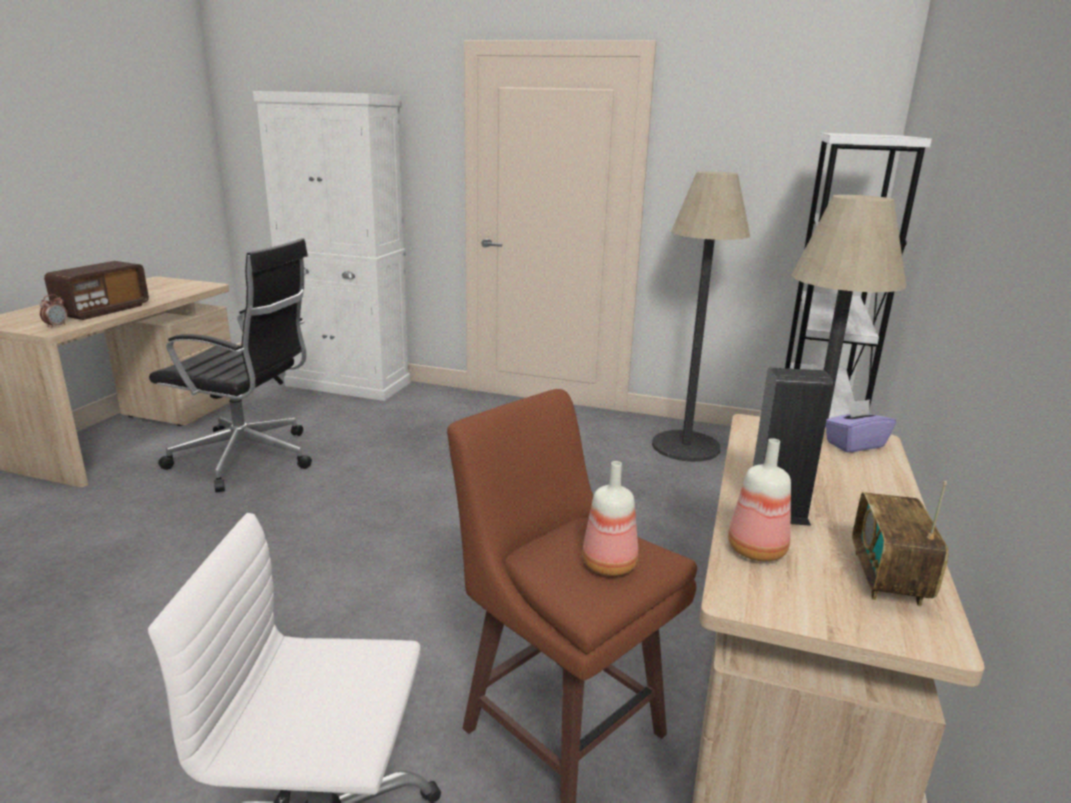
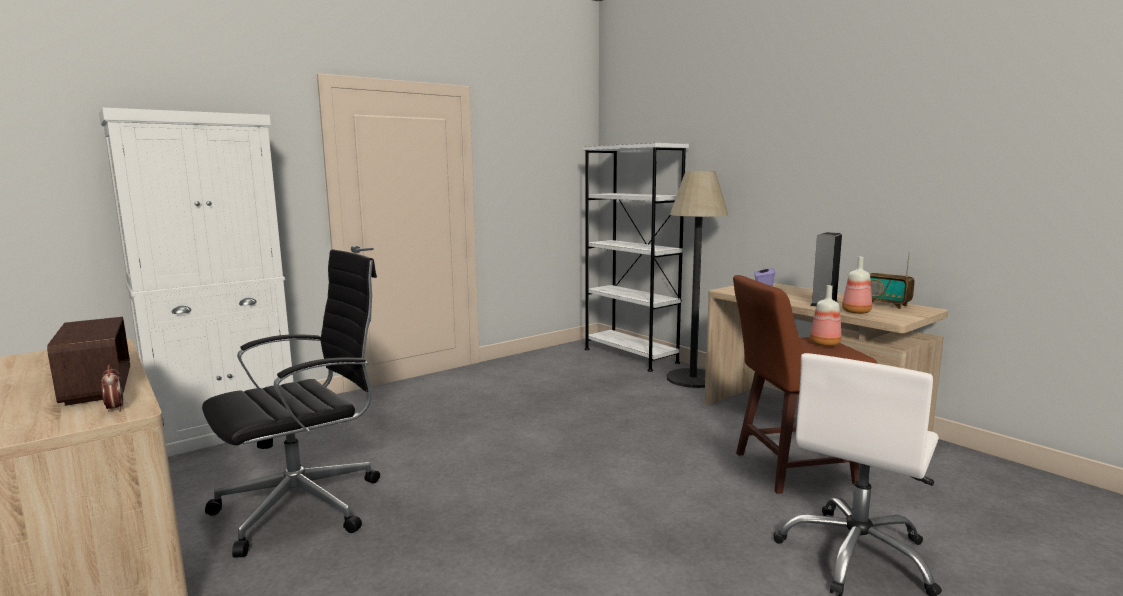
camera: 55 degrees left, 10 degrees down
(686, 446) = (551, 363): floor lamp -> none

